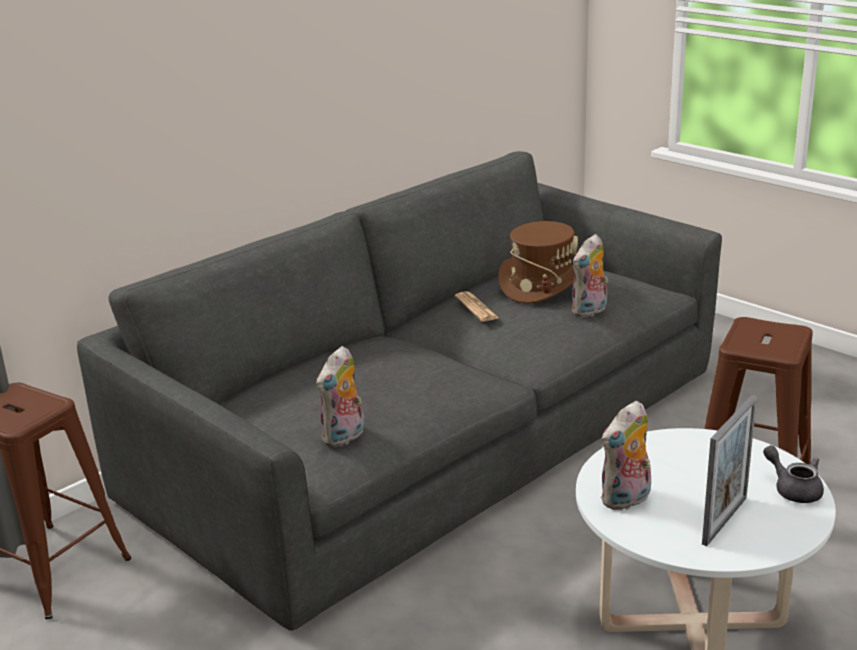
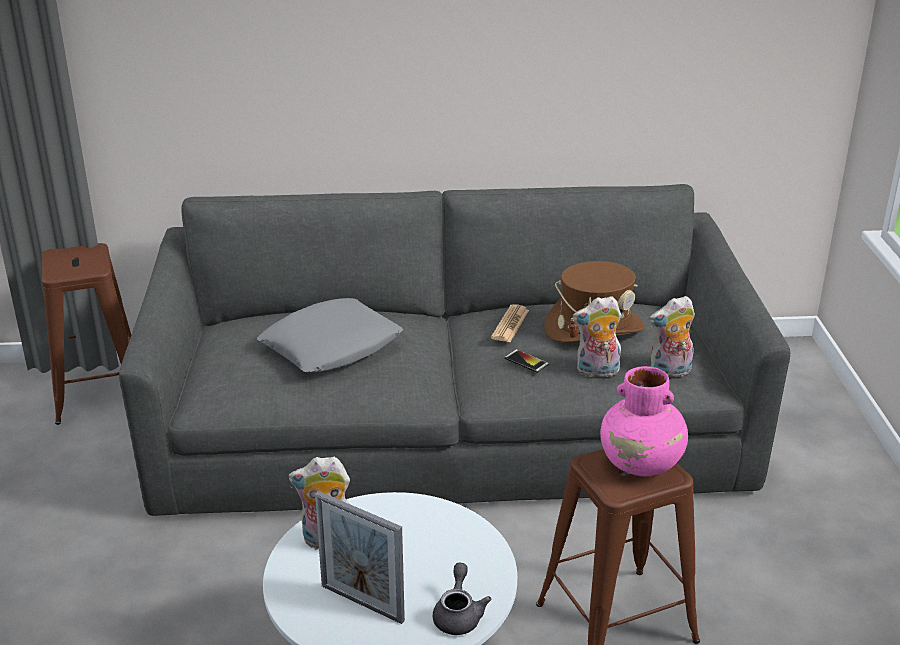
camera: 40 degrees right, 5 degrees up
(344, 437) = (247, 385): plush toy -> plush toy (670, 372)
(365, 379) = (331, 346): none -> grey pillow
(533, 325) = (526, 361): none -> phone
(724, 520) = (362, 603): picture frame -> picture frame turned 45 degrees clockwise
(766, 332) = (641, 464): none -> pink vase

